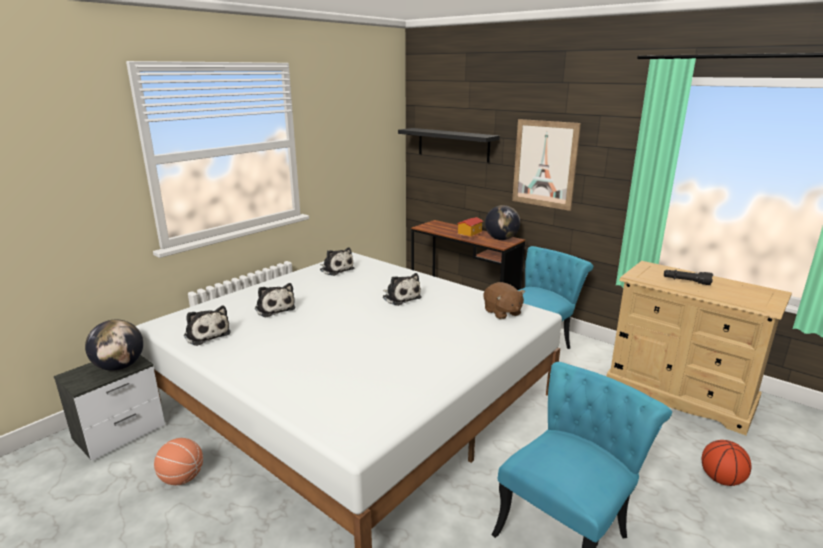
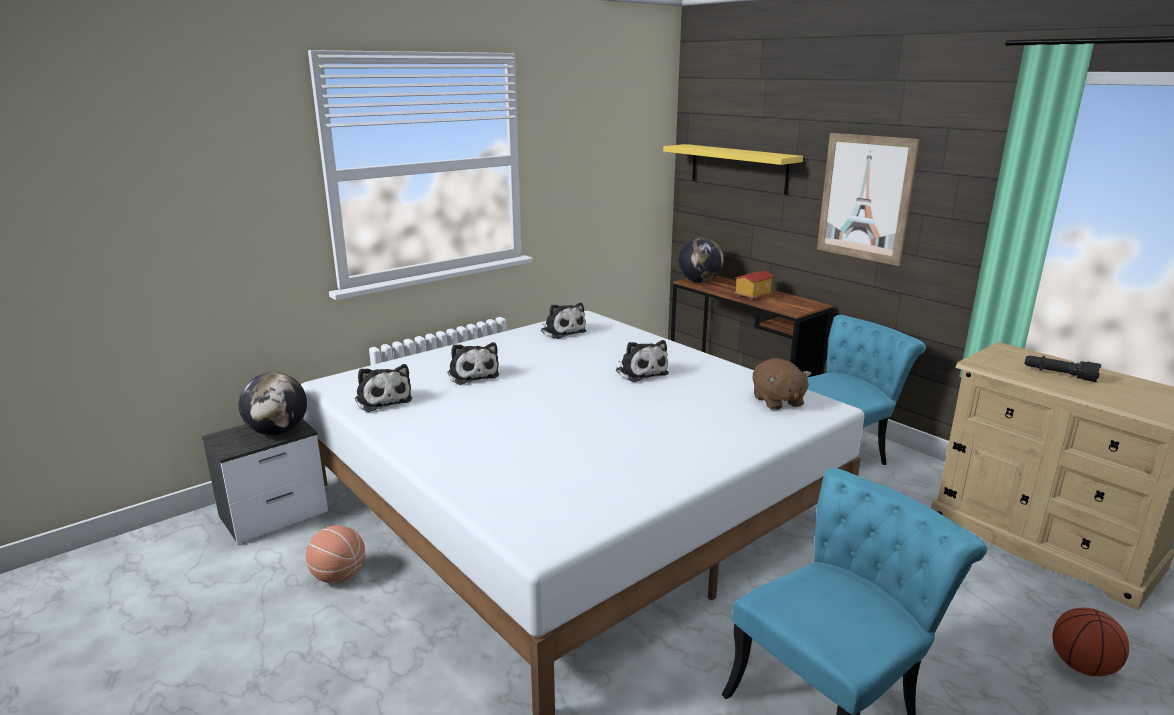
camera: 10 degrees right, 0 degrees up
(453, 144) = (738, 168): black shelf -> yellow shelf
(501, 239) = (797, 303): globe -> globe (699, 281)

